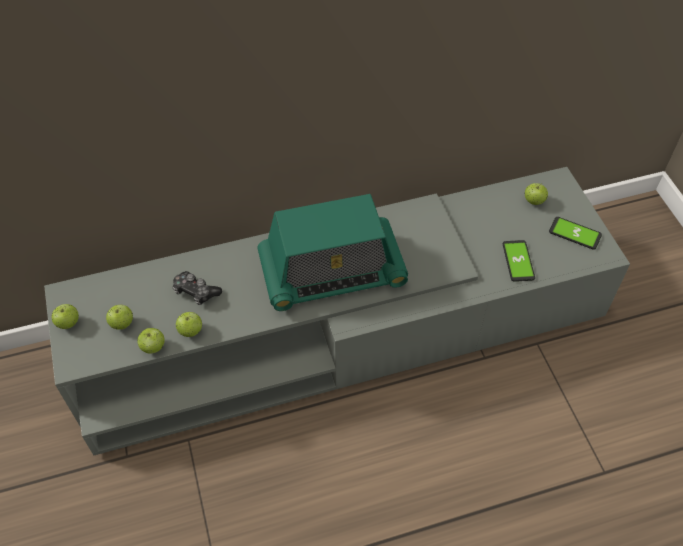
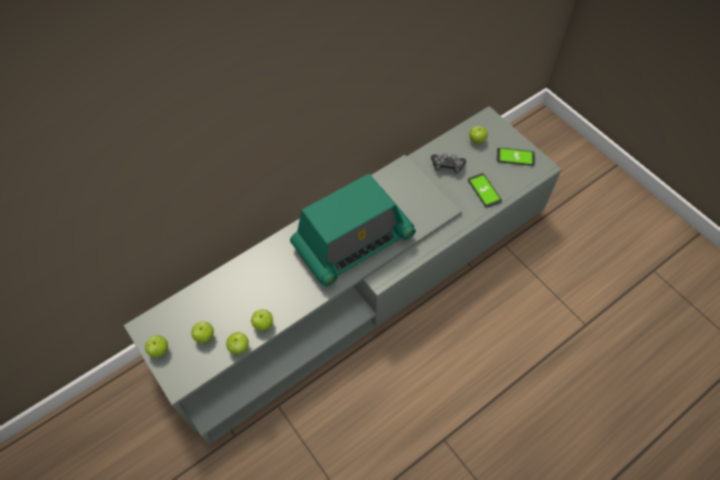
camera: 20 degrees left, 5 degrees up
(196, 292) = (253, 291): game controller -> game controller (447, 166)

